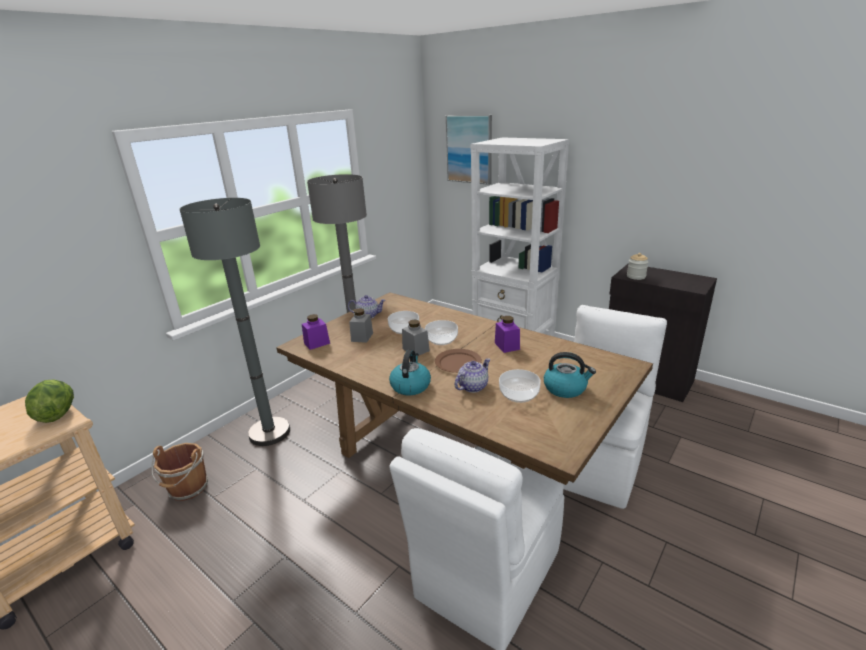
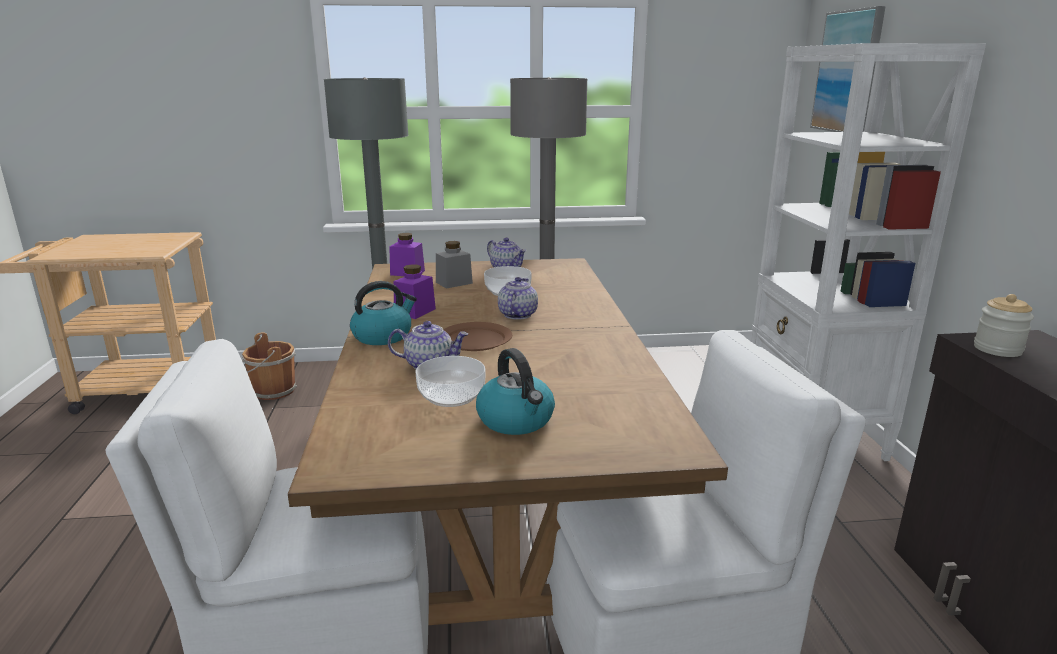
camera: 45 degrees right, 5 degrees down
(57, 414) = (161, 247): lettuce -> none
(416, 350) = (469, 312): grey jar -> none
(441, 340) = (517, 314): bowl -> teapot
(507, 346) = (570, 350): purple jar -> purple jar (415, 311)

